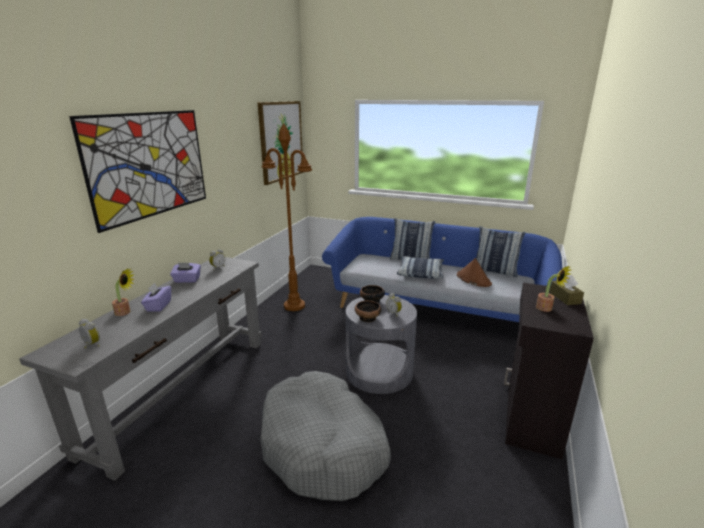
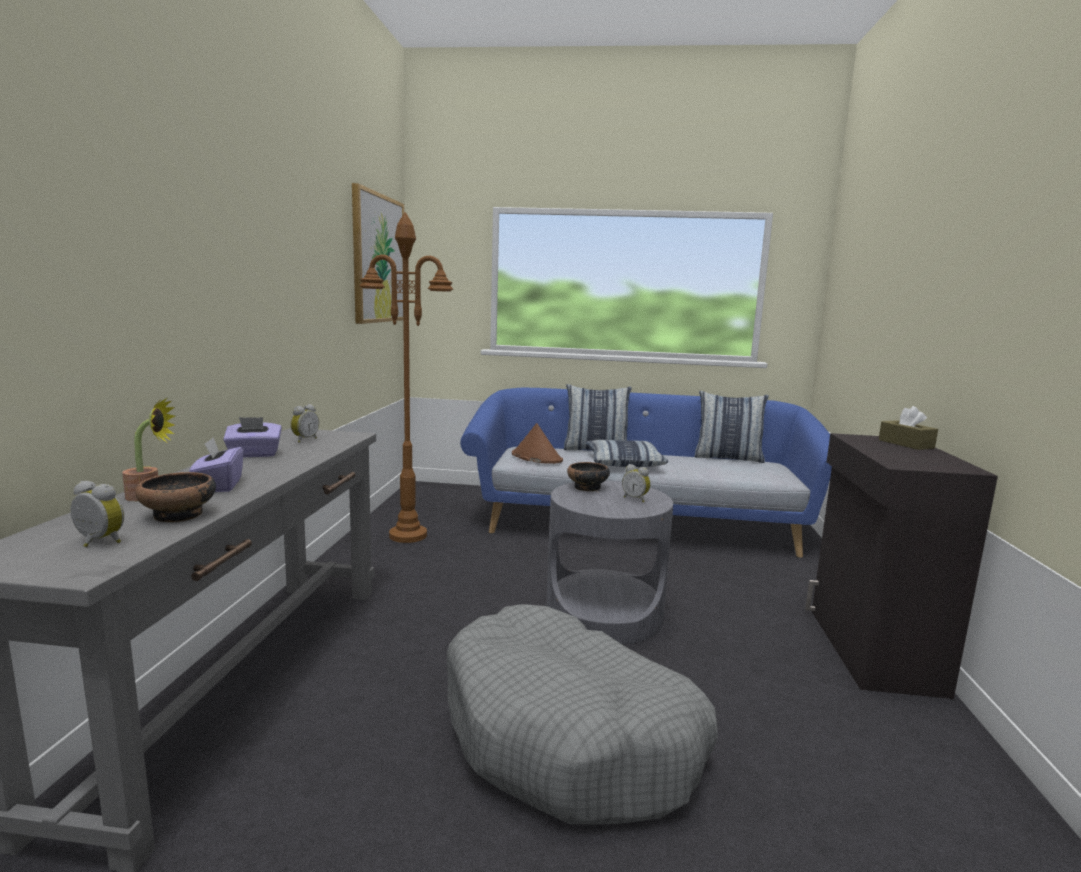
camera: 15 degrees left, 10 degrees down
(150, 165) = (198, 225): picture -> none
(368, 318) = (598, 506): bowl -> bowl (179, 515)
(473, 279) = (707, 466): brown hat -> brown hat (536, 457)
(547, 309) = (898, 454): potted plant -> none

